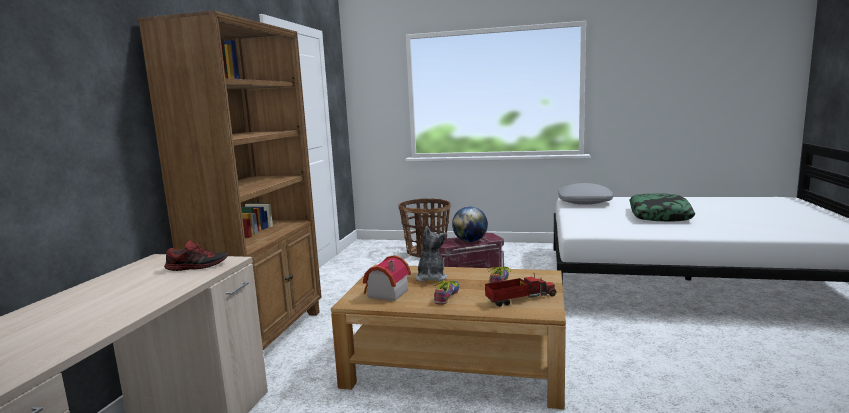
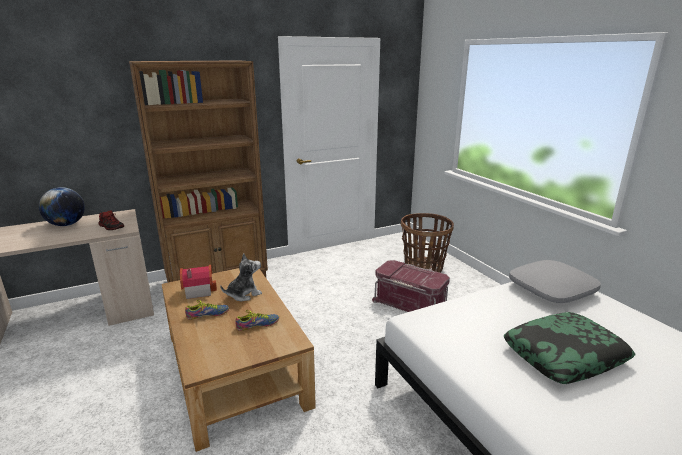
camera: 50 degrees right, 10 degrees up
(470, 241) = (412, 276): globe -> globe (66, 224)
(519, 299) = (220, 348): toy truck -> none

